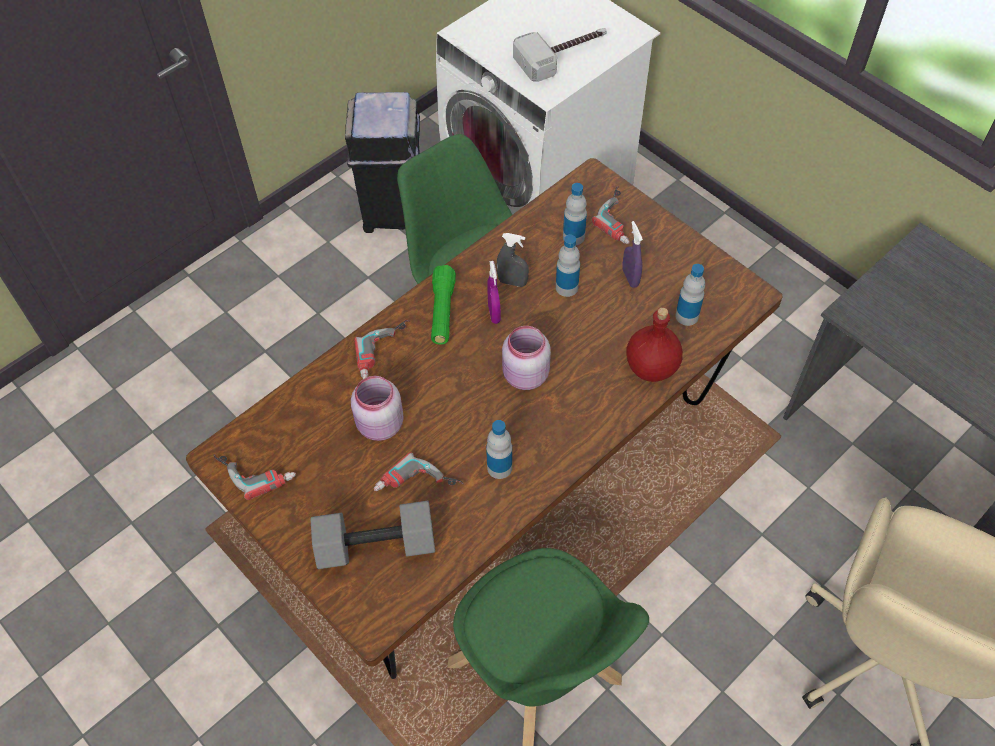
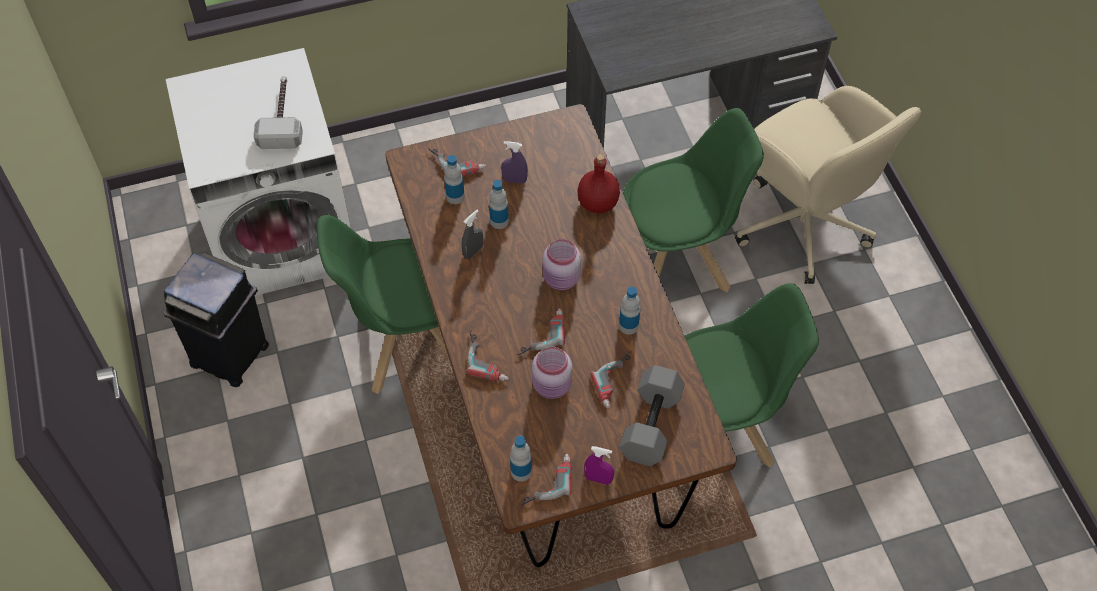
camera: 65 degrees left, 0 degrees up
(441, 386) = (540, 334): none -> power drill
(442, 311) = (473, 307): green flashlight -> none
(494, 313) = (495, 275): purple spray bottle -> purple spray bottle (598, 479)
(687, 316) = (567, 164): bottle -> bottle (521, 471)
(736, 540) = (676, 264): none -> green chair

